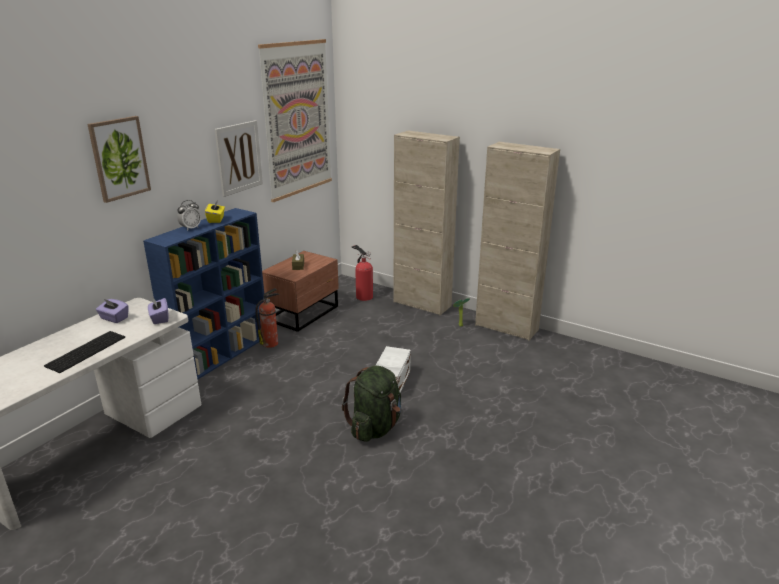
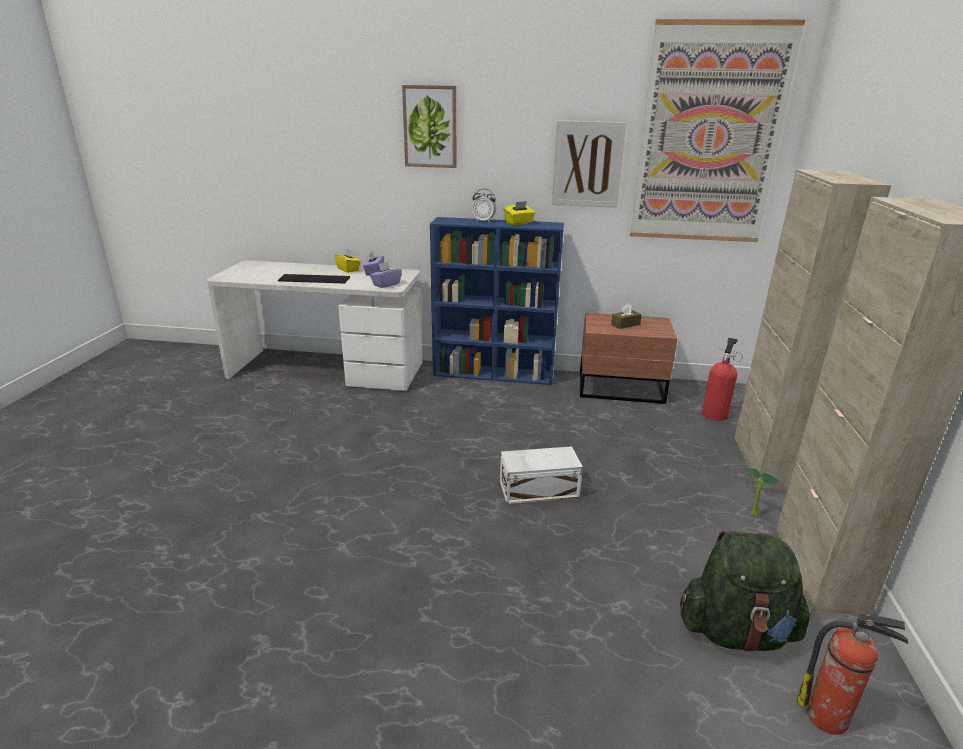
camera: 65 degrees right, 0 degrees up
(81, 329) = (348, 269): none -> yellow tissue box
(271, 343) = (540, 390): fire extinguisher -> fire extinguisher (829, 717)
(375, 427) = (436, 503): green backpack -> green backpack (736, 631)

